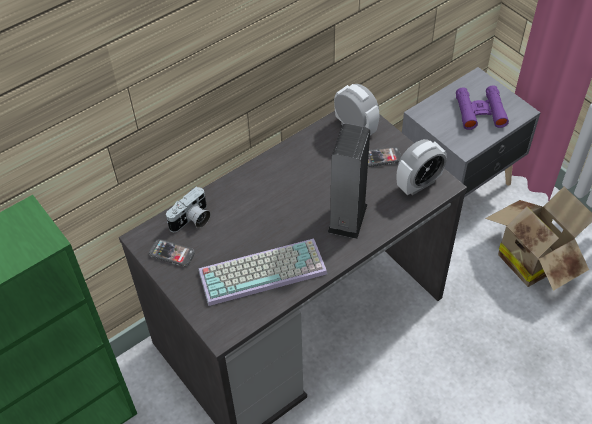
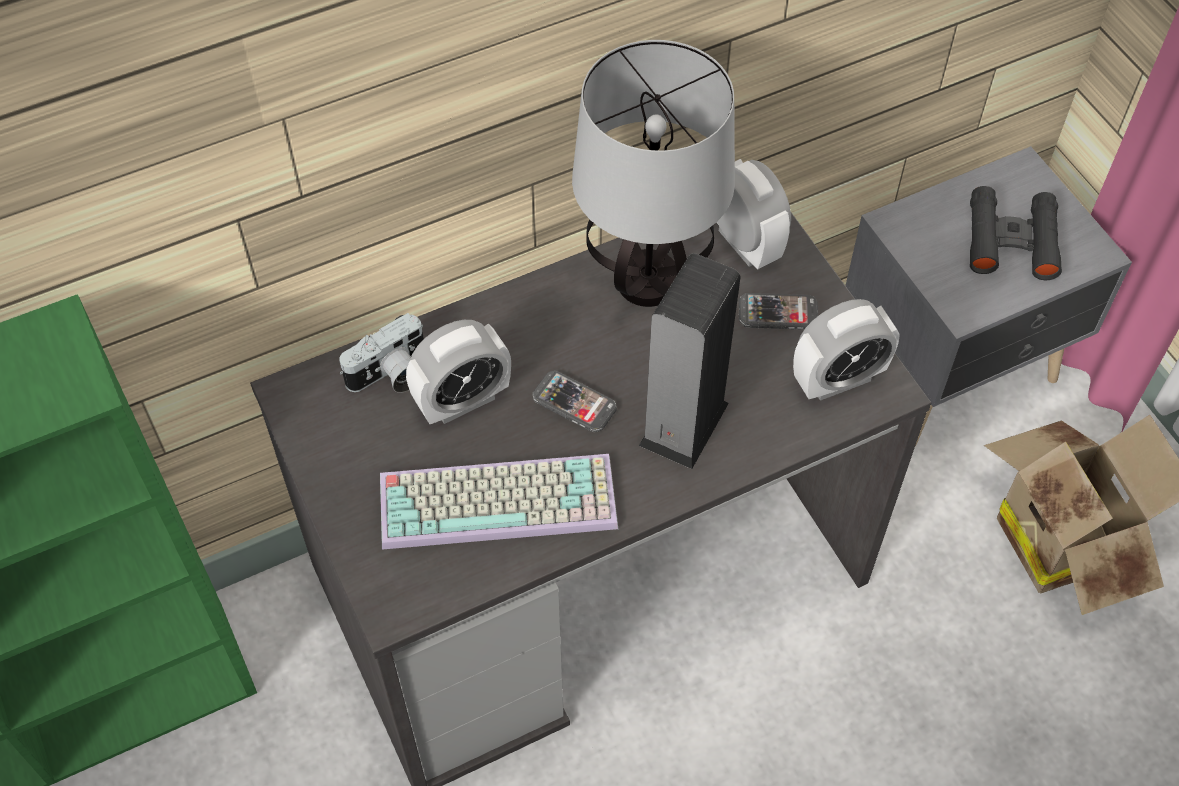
camera: 10 degrees right, 5 degrees up
(172, 254) = (339, 434): phone -> phone (574, 403)
(232, 226) = (462, 401): none -> alarm clock
(312, 153) = (649, 281): none -> table lamp
(480, 112) = (1011, 240): purple binoculars -> black binoculars

